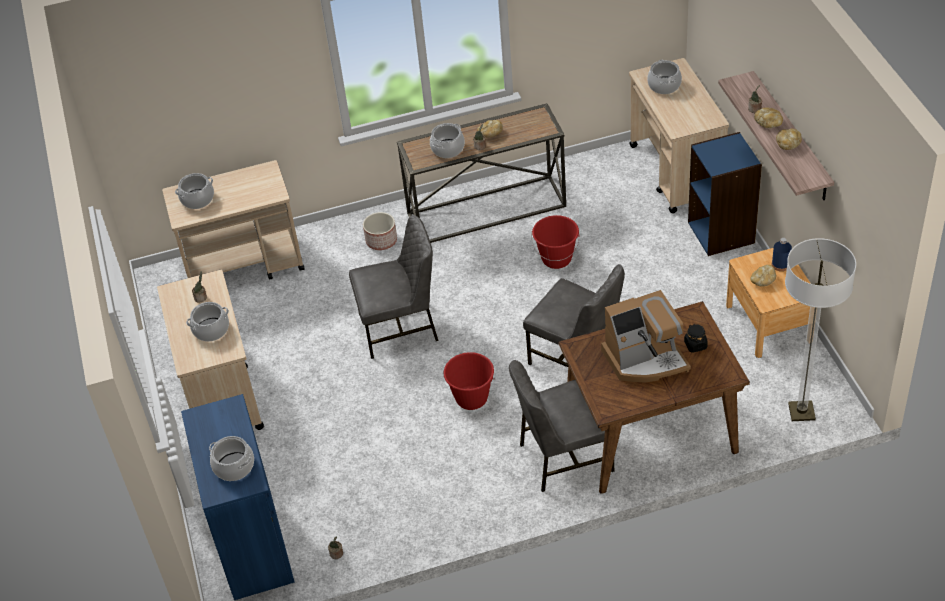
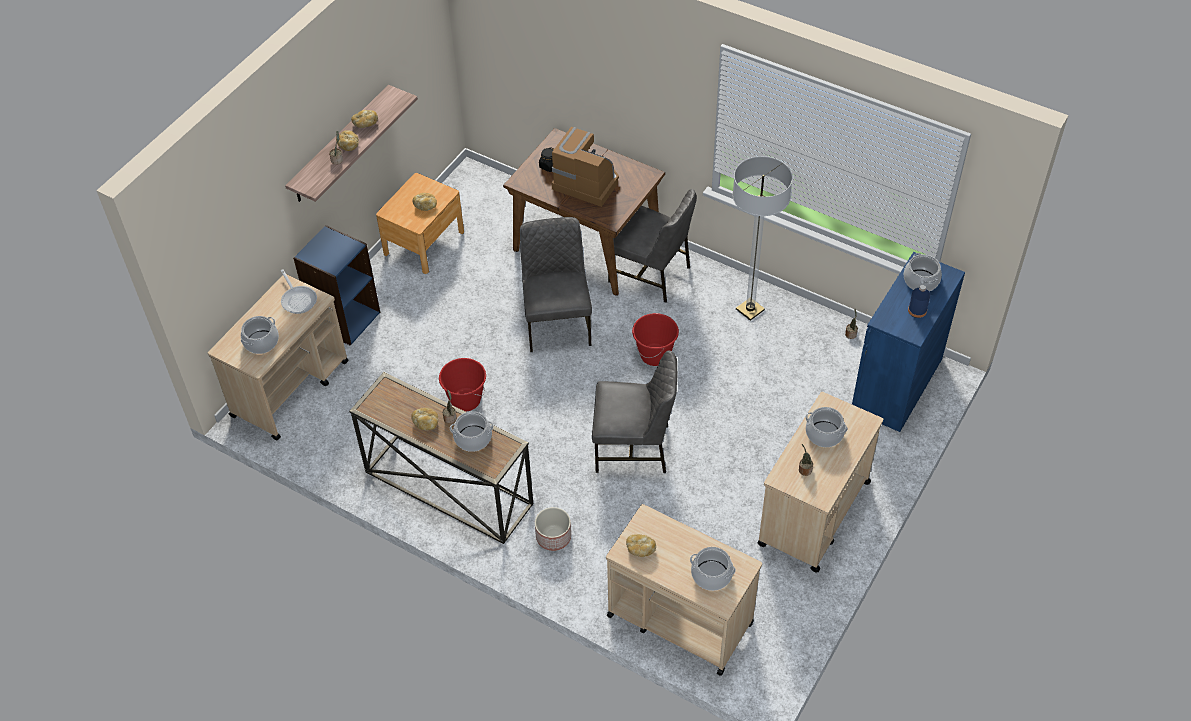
camera: 135 degrees left, 5 degrees up
(259, 178) = (640, 549): none -> bread
(400, 328) = (634, 447): grey chair -> grey chair turned 150 degrees clockwise
(690, 120) = (298, 299): none -> frying pan
(780, 264) = (399, 205): blue bottle -> blue bottle (917, 310)
(801, 412) = (493, 187): floor lamp -> floor lamp (750, 310)

